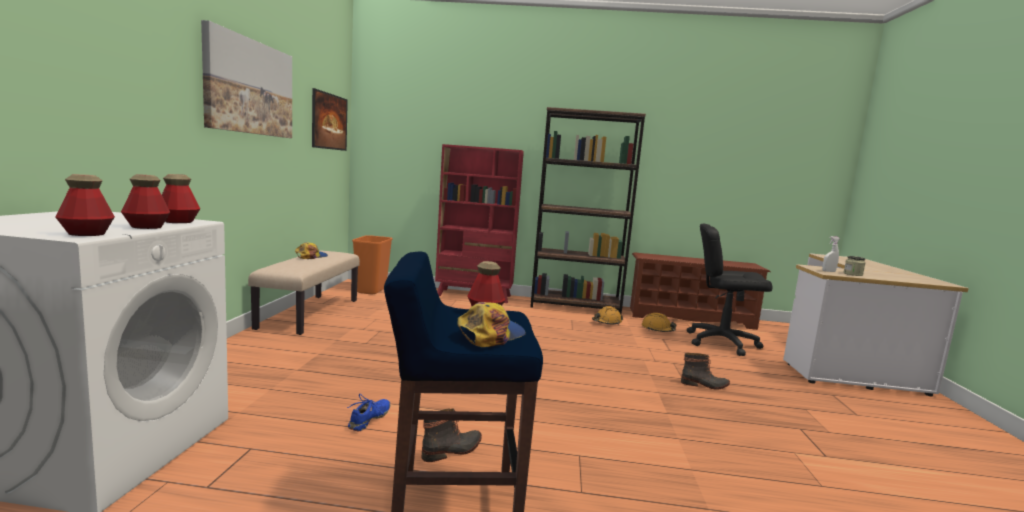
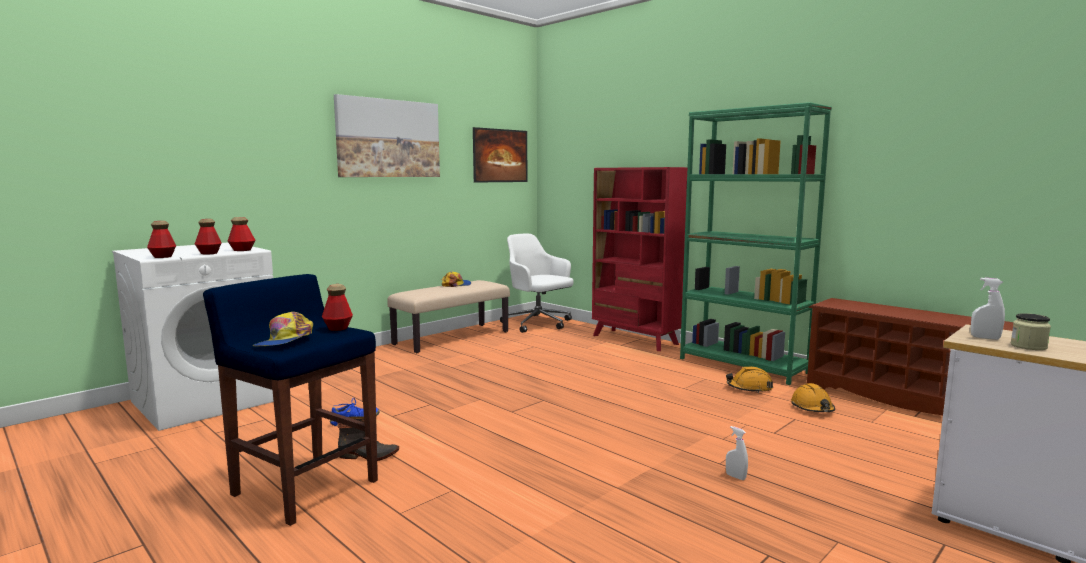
camera: 40 degrees right, 0 degrees up
(371, 290) = (538, 324): orange trash can -> white office chair
(490, 334) = (285, 341): cap -> cap turned 120 degrees clockwise
(575, 307) = (743, 365): brown bookcase -> green bookcase
(704, 385) = (735, 477): boot -> white spray bottle
(721, 342) = (891, 441): black office chair -> none

